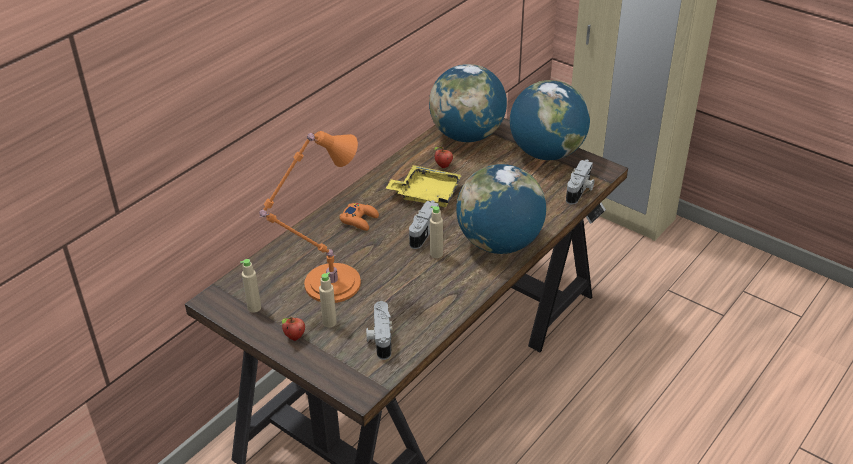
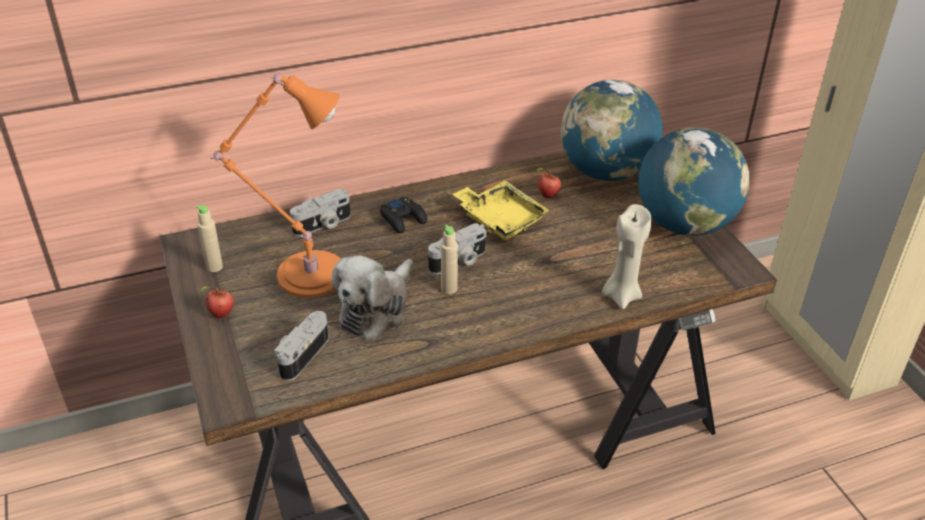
camera: 30 degrees right, 0 degrees up
(329, 322) = (269, 314): beige bottle -> none
(359, 220) = (403, 219): orange game controller -> black game controller
(400, 287) = (376, 309): none -> plush toy
(499, 243) = (531, 306): globe -> none
(548, 214) = (621, 295): none -> beige candle
(580, 191) = (687, 284): camera -> camera (323, 225)

